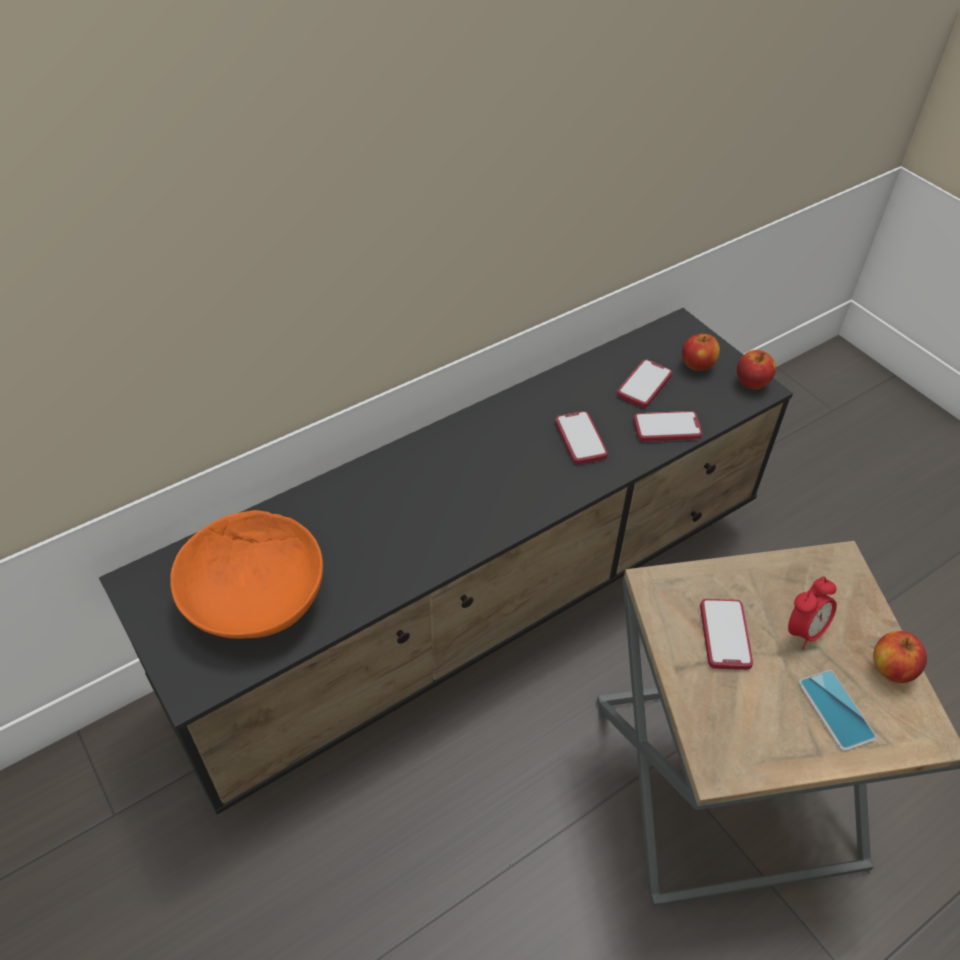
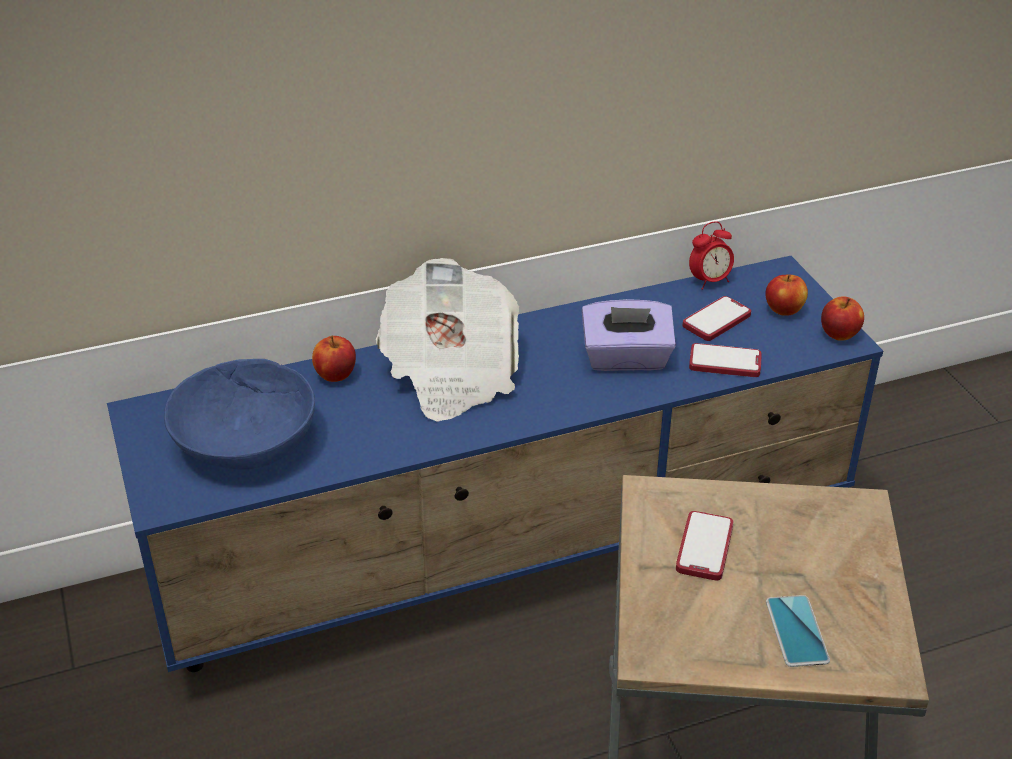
camera: 15 degrees right, 10 degrees down
(254, 597) = (244, 441): orange bowl -> blue bowl
(427, 482) = (450, 372): none -> newspaper
(479, 607) = (509, 551): black tv stand -> blue tv stand
(580, 439) = (626, 359): phone -> purple tissue box
(804, 631) = (792, 559): alarm clock -> alarm clock (709, 281)
(891, 669) = (875, 608): apple -> apple (335, 375)

